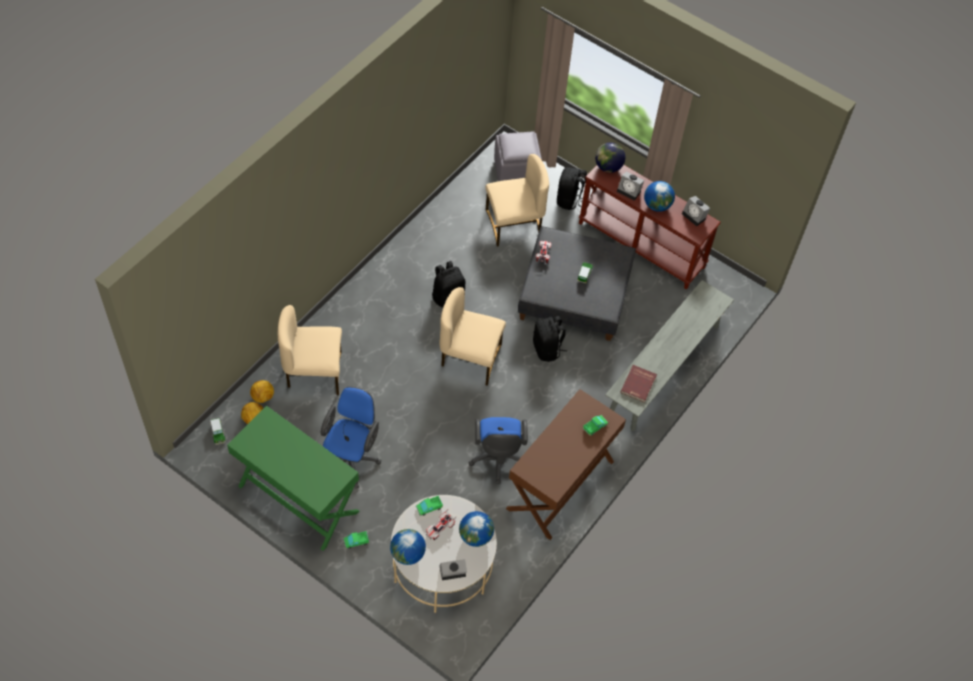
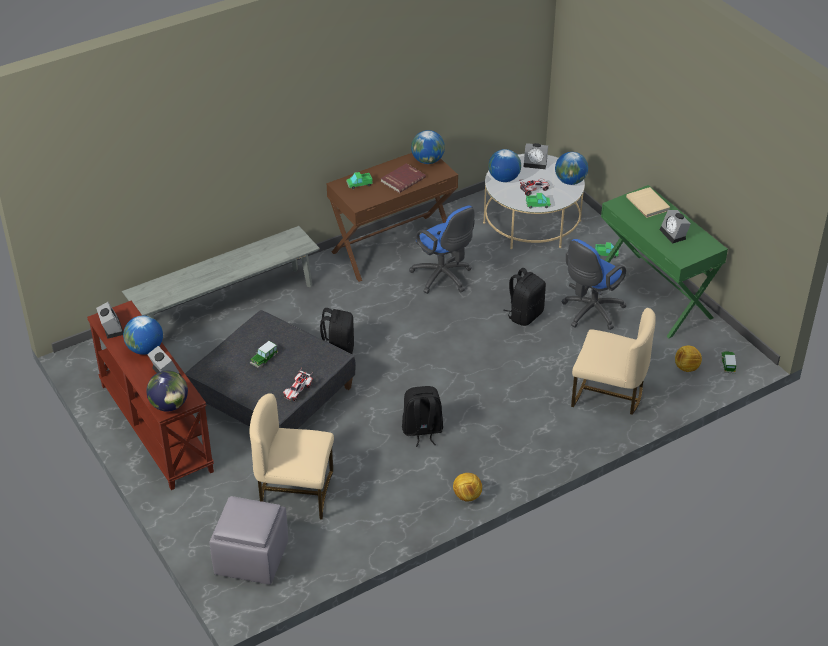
camera: 155 degrees left, 15 degrees down
(263, 397) = (672, 385): football -> football (466, 496)
(280, 448) = (674, 234): none -> alarm clock
(313, 484) = (648, 203): none -> beige book
(470, 358) = (427, 365): beige chair -> none
(497, 460) = (443, 278): blue office chair -> blue office chair turned 120 degrees clockwise
(547, 480) = (428, 161): none -> globe
(569, 200) = (205, 502): black backpack -> black backpack (525, 315)
(639, 384) = (280, 247): red book -> red book (402, 179)

